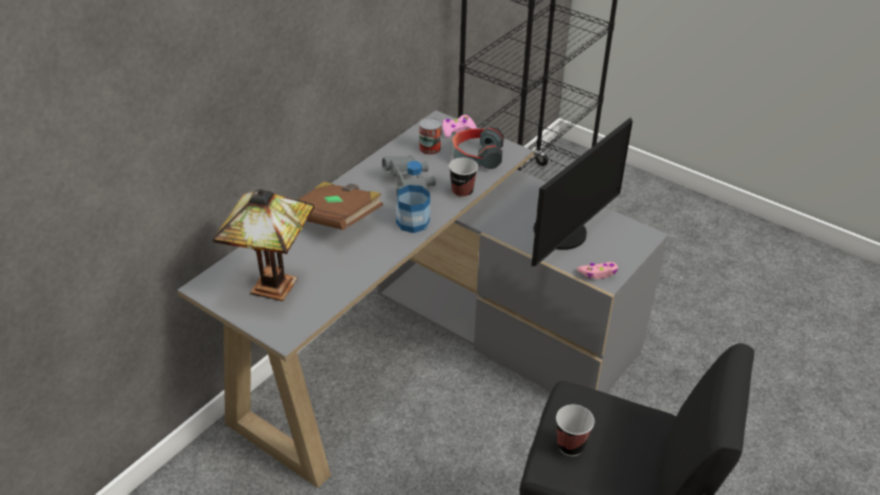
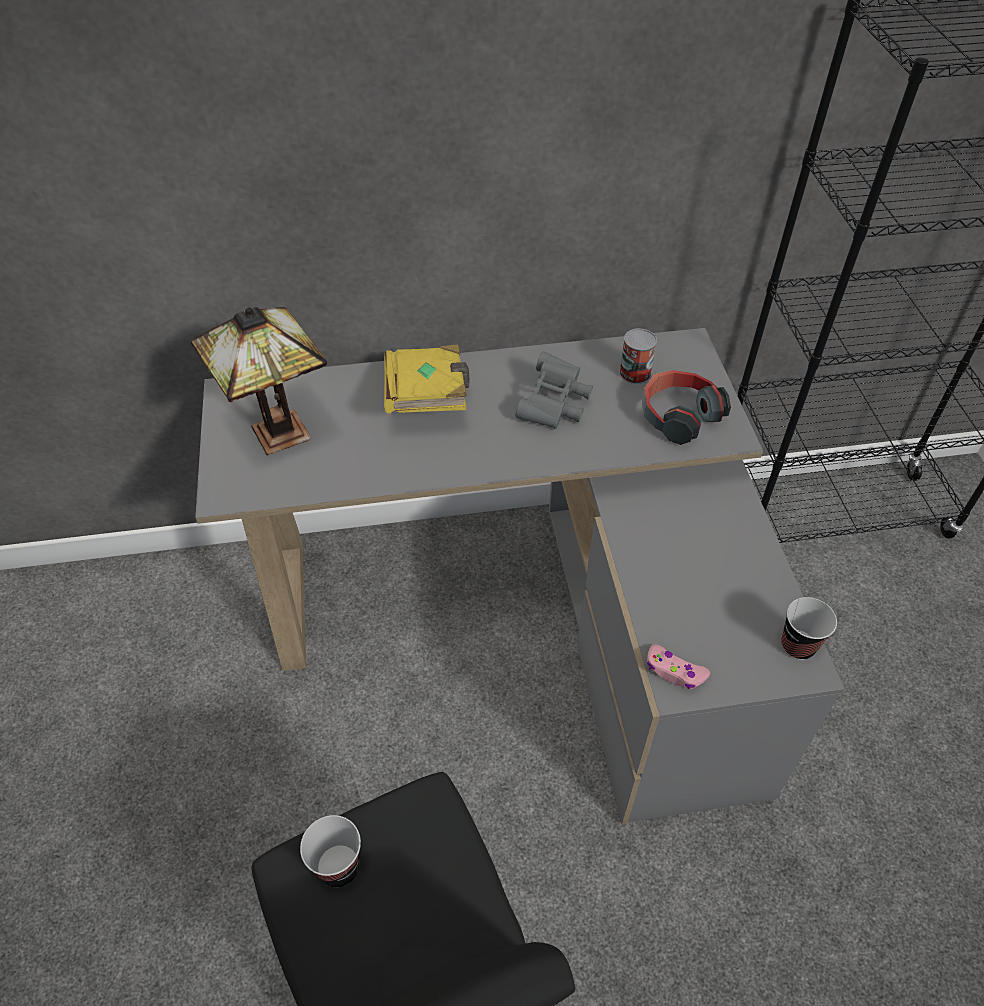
camera: 45 degrees right, 10 degrees up
(335, 220) = (428, 397): brown book -> yellow book
(413, 222) = (501, 452): bottle -> none
(457, 130) = (698, 368): pink game controller -> none
(462, 192) = (603, 450): cup -> cup (797, 646)
(565, 235) = (696, 590): monitor -> none

